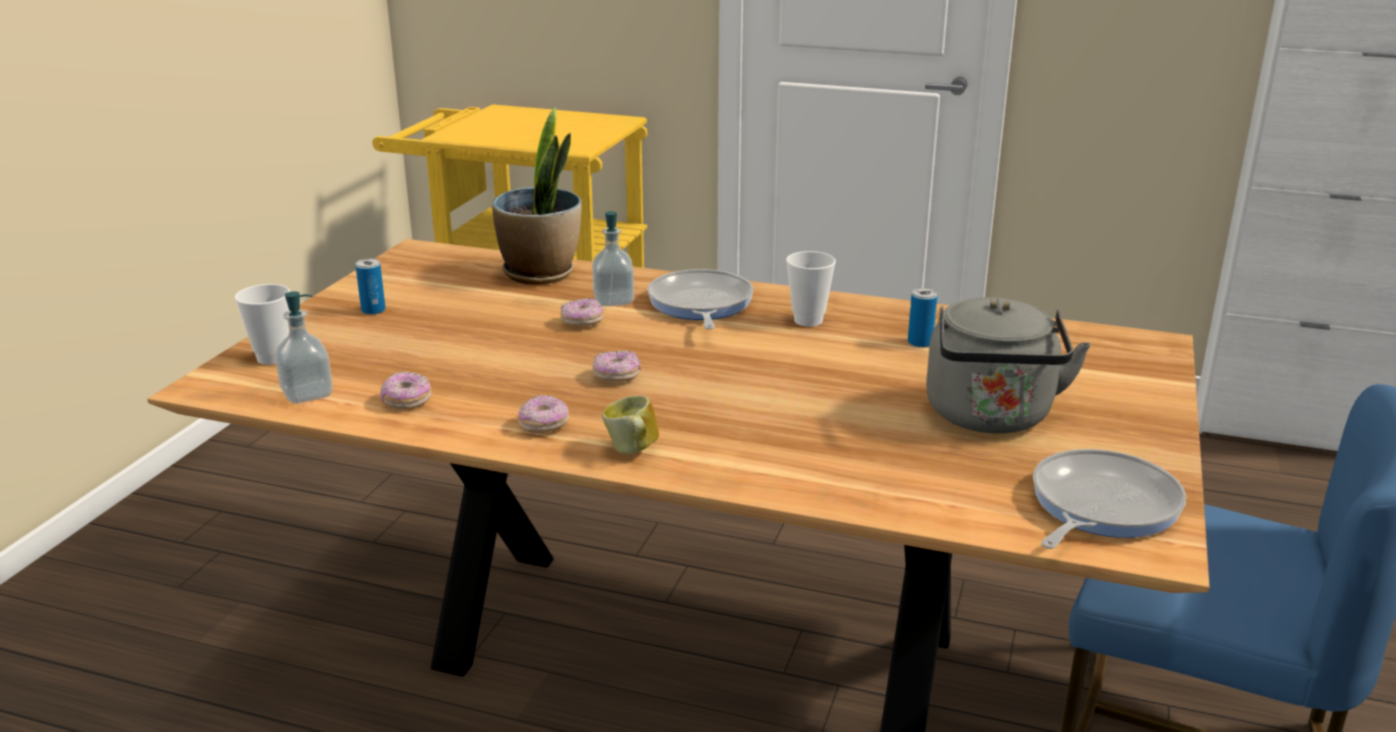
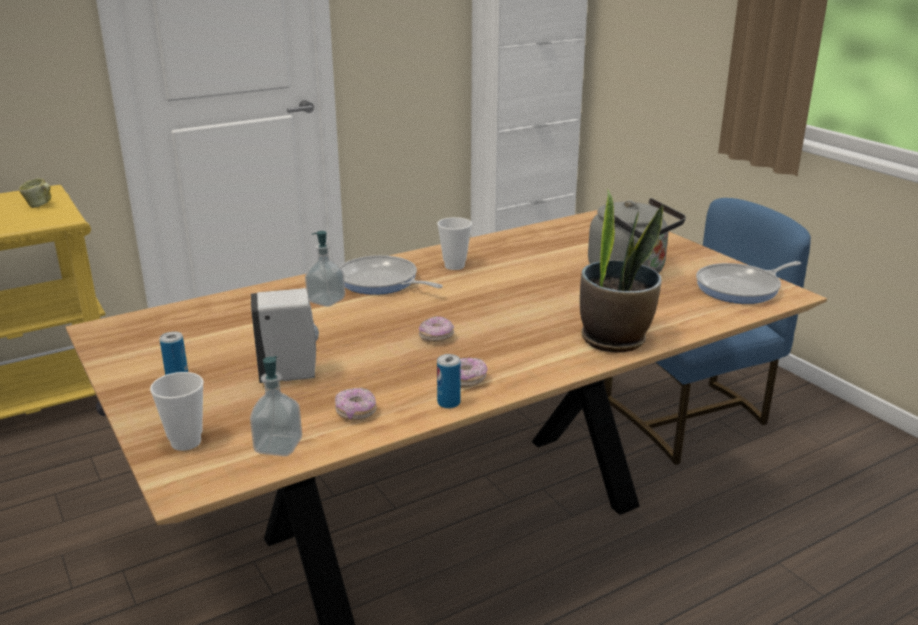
camera: 50 degrees left, 0 degrees up
(439, 348) = (291, 376): none -> white soap dispenser
(541, 273) = (237, 305): potted plant -> potted plant (614, 339)
(582, 322) = (341, 320): donut -> none
(632, 452) = (540, 367): mug -> mug (40, 206)
(920, 342) = (527, 254): can -> can (448, 403)
(1100, 507) = (741, 288): frying pan -> frying pan turned 105 degrees counterclockwise

